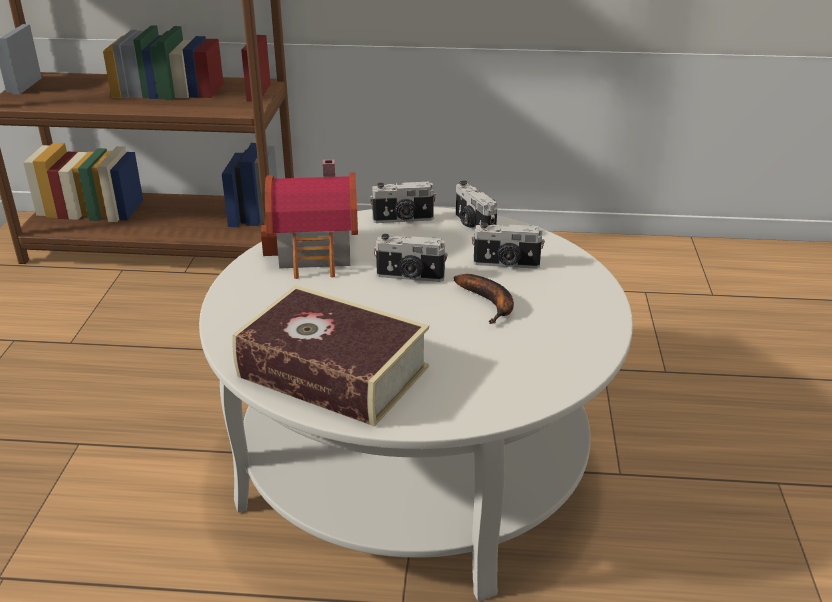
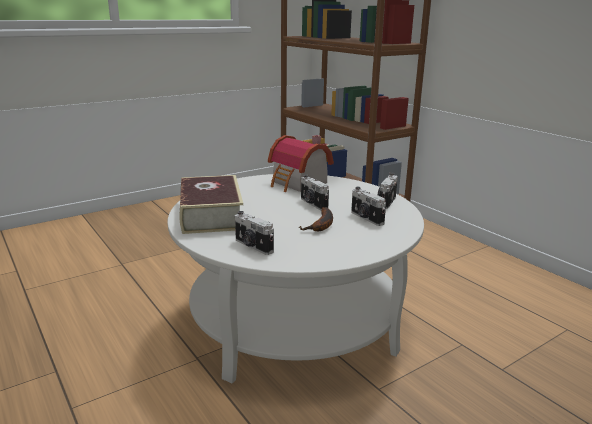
camera: 50 degrees right, 10 degrees down
(403, 219) = (361, 187): camera -> camera (253, 246)

